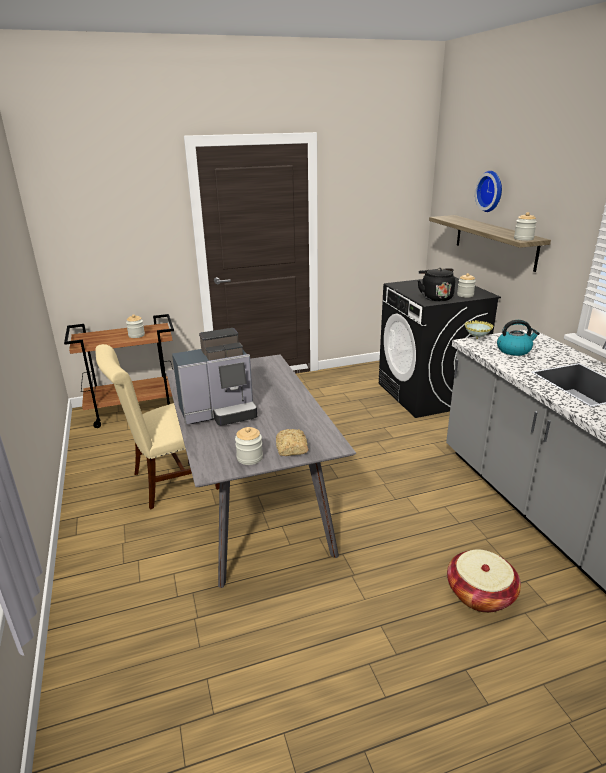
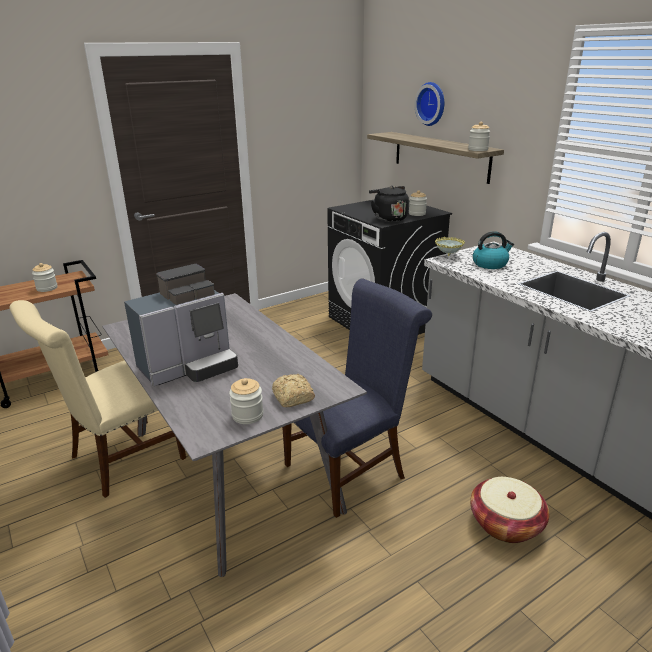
camera: 15 degrees left, 0 degrees up
(354, 520) = (350, 468): none -> blue chair

